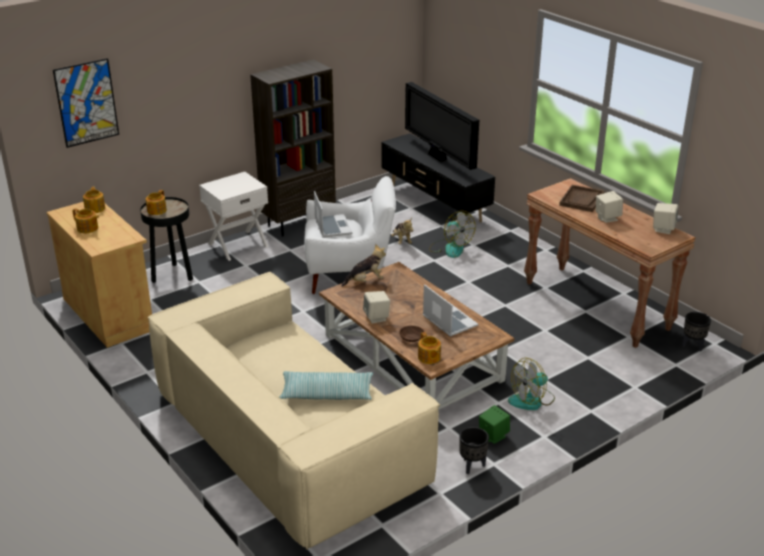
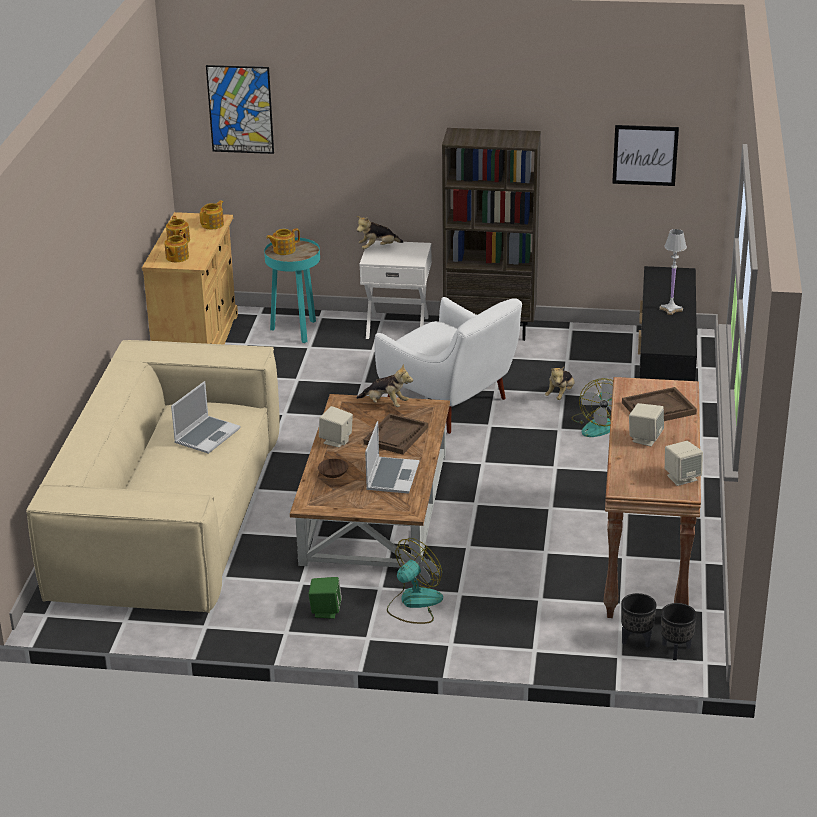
camera: 45 degrees right, 0 degrees up
(173, 276) = (296, 331): black side table -> turquoise side table
(216, 187) = (378, 248): none -> plush toy
(327, 393) = (184, 480): pillow -> none
(332, 227) = (437, 336): laptop -> laptop (207, 435)
(375, 60) = (645, 155): none -> picture
(407, 296) = (396, 436): none -> brown tray
(429, 358) = (316, 497): teapot -> teapot (176, 257)
(438, 158) = (671, 309): television -> white table lamp
(472, 466) = (265, 623): black planter -> black planter (636, 640)
(532, 400) = (414, 603): fan -> fan turned 120 degrees clockwise

